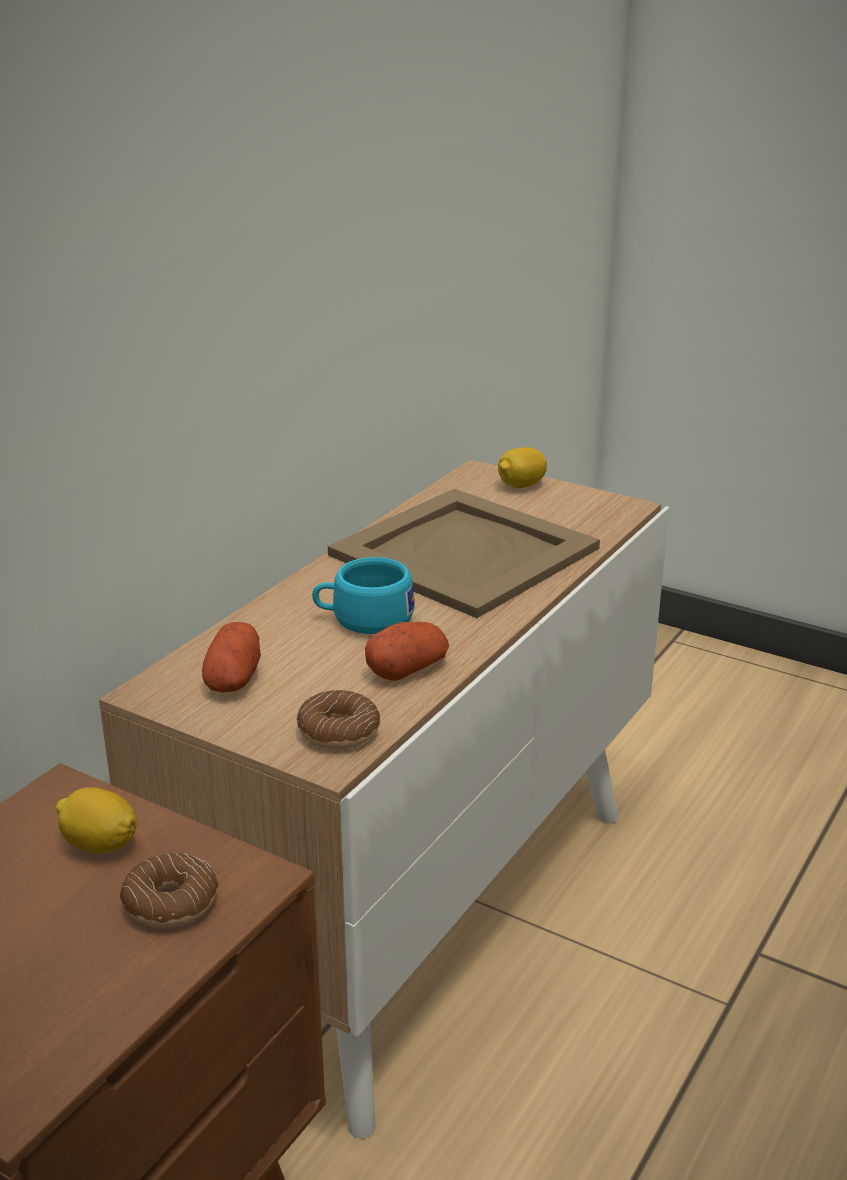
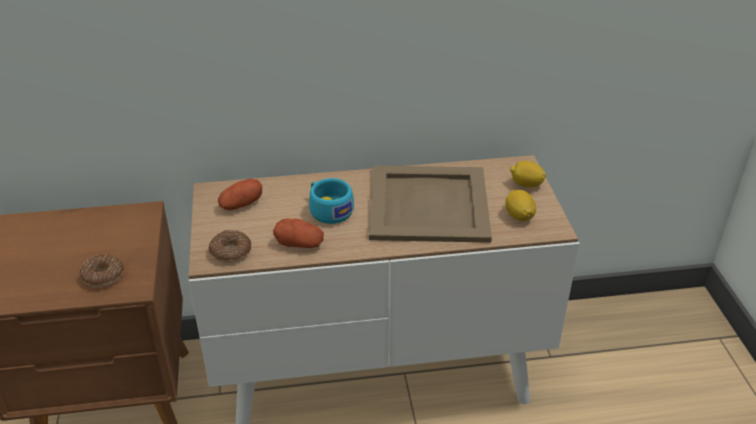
camera: 50 degrees right, 10 degrees up
(100, 845) = (121, 240): lemon -> lemon (519, 216)

